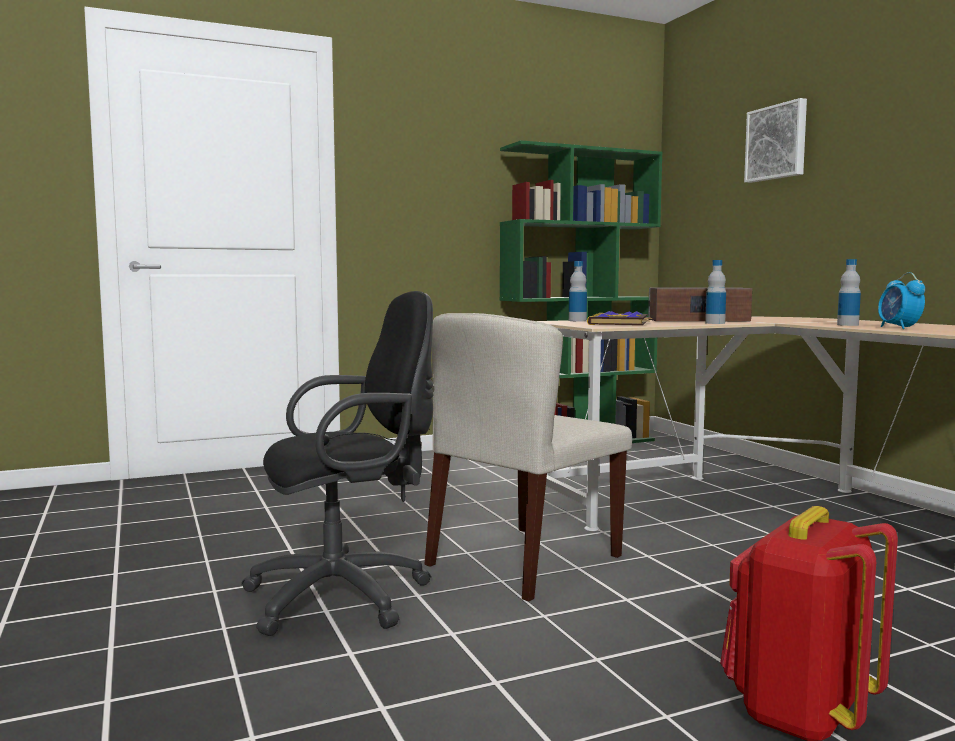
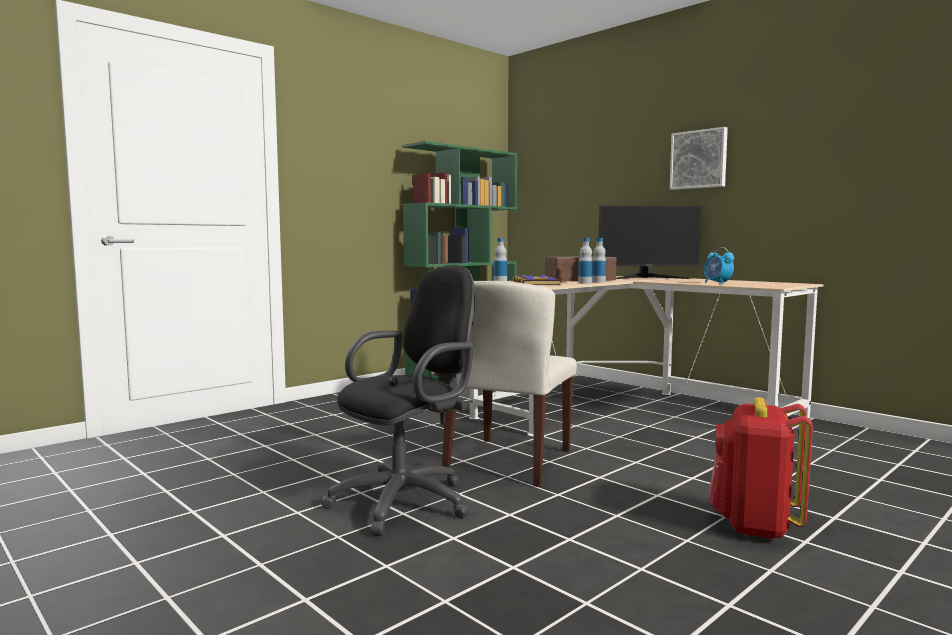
camera: 20 degrees left, 0 degrees up
(777, 142) = (605, 152): picture -> picture (699, 159)
(814, 319) = (647, 278): none -> monitor
(847, 325) = (681, 281): bottle -> bottle (585, 283)

